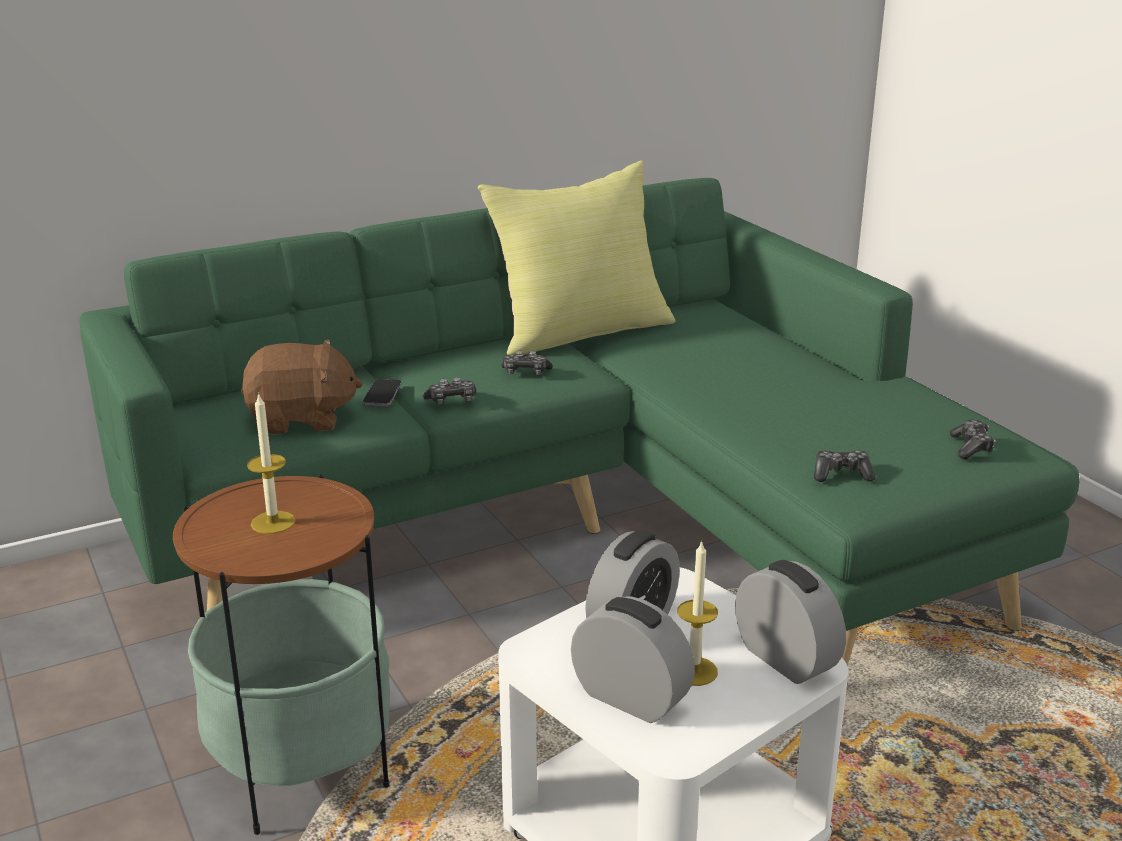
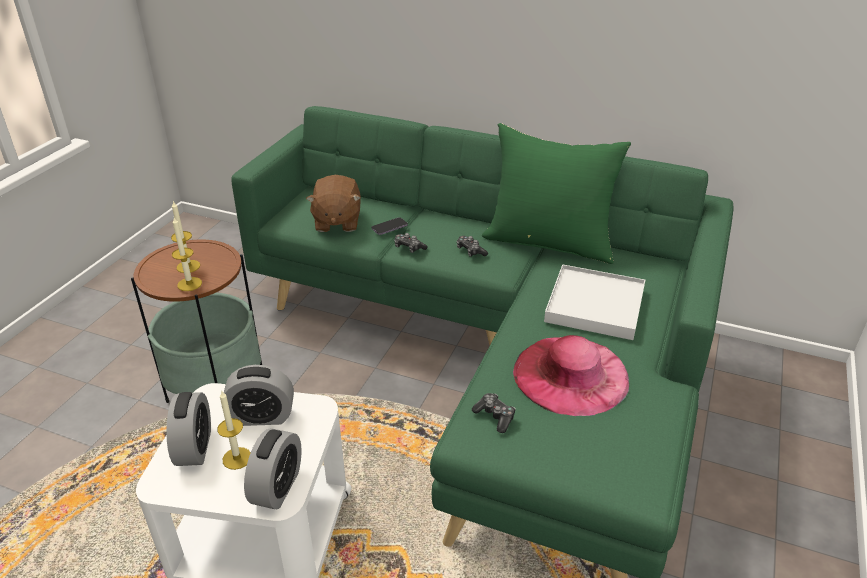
camera: 50 degrees right, 10 degrees up
(301, 419) = (336, 222): brown plush toy -> brown plush toy turned 45 degrees clockwise
(330, 532) = (189, 284): none -> candle
(580, 332) = (549, 242): yellow pillow -> green pillow
(731, 358) = (594, 305): none -> white tray
(826, 413) = (571, 375): none -> pink hat
(971, 447) = (608, 459): game controller -> none

